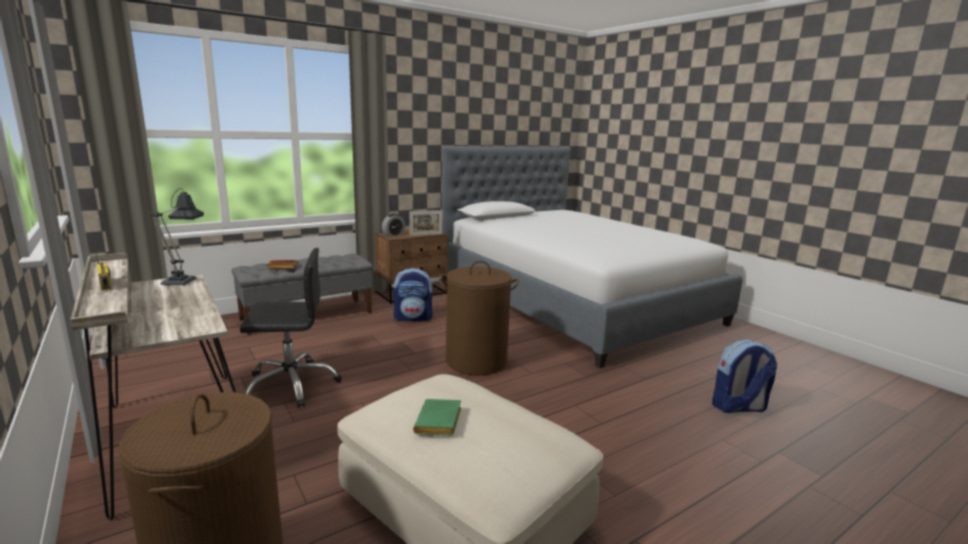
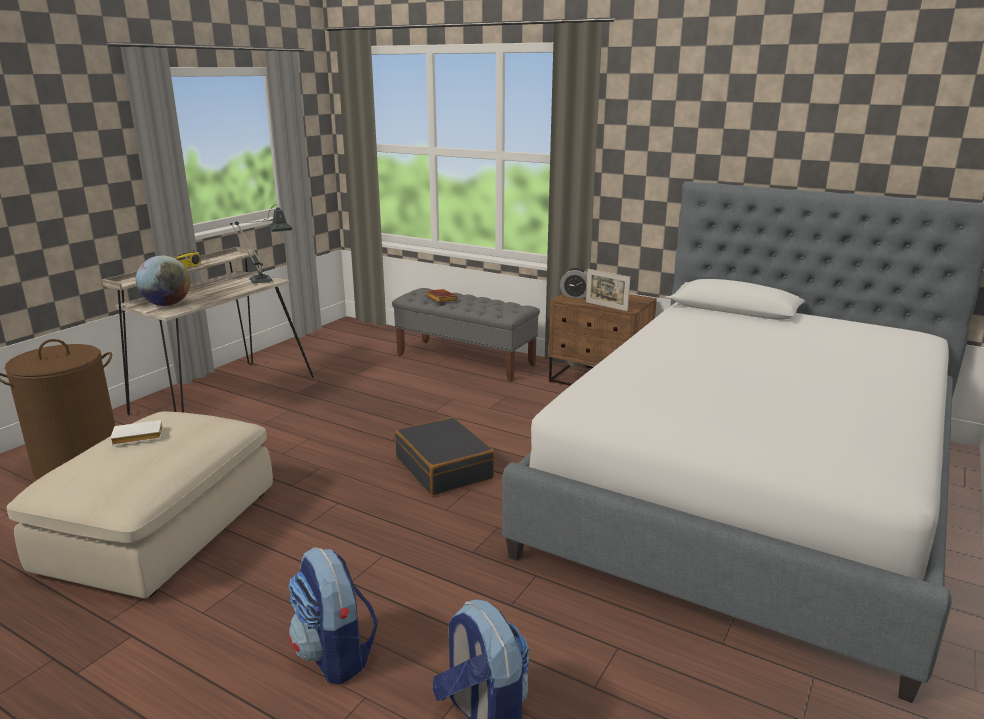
camera: 65 degrees right, 5 degrees up
(169, 326) = (167, 304): none -> globe
(291, 384) = (321, 402): black office chair -> none
(413, 318) = (524, 404): backpack -> backpack (335, 655)
(440, 423) = (136, 438): green book -> white book
(476, 361) = (444, 468): brown laundry basket -> black suitcase

